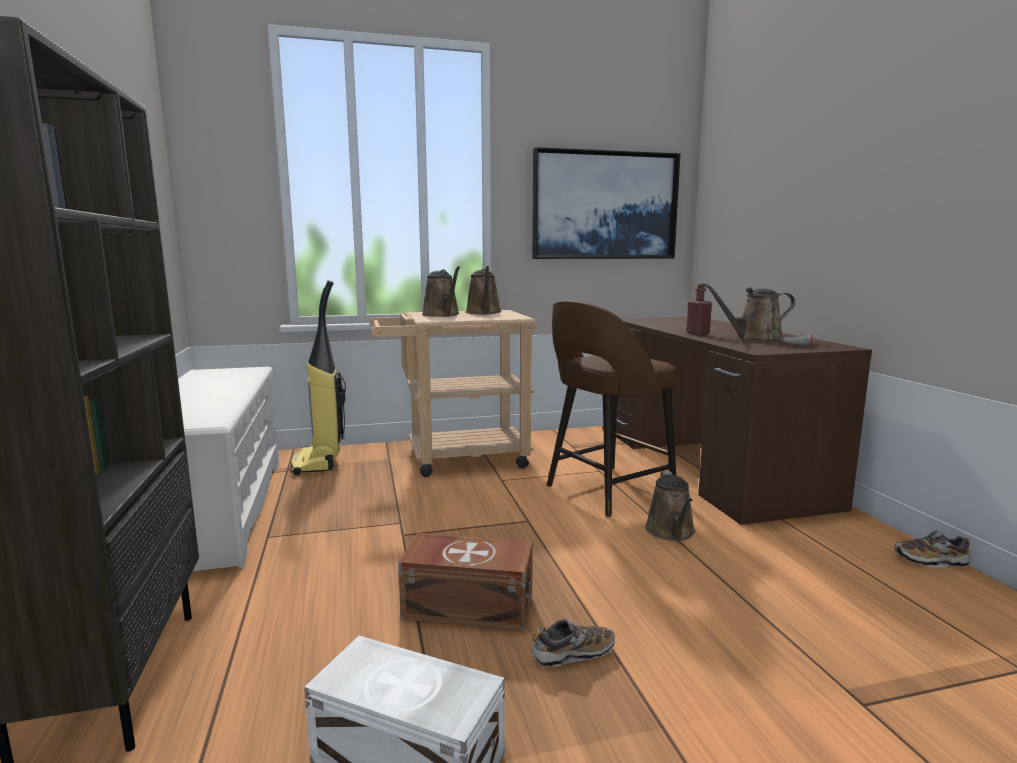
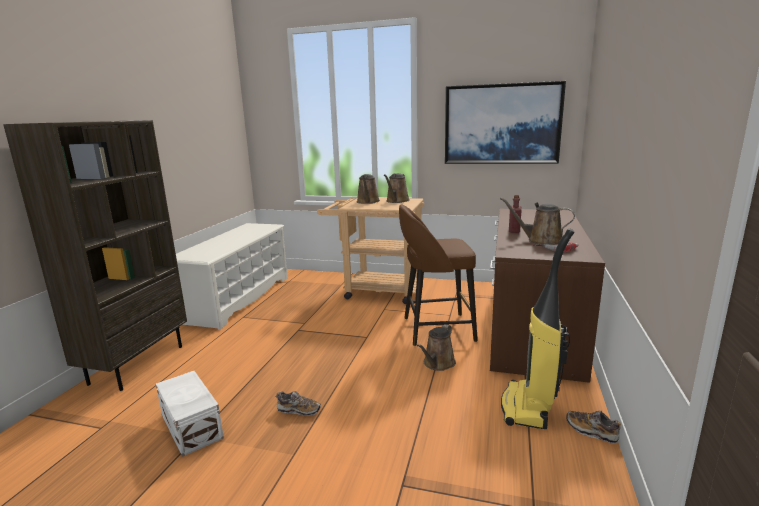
camera: 30 degrees right, 5 degrees up
(318, 463) = (305, 280): vacuum cleaner -> vacuum cleaner (528, 408)
(467, 605) = (283, 373): brown storage box -> none

